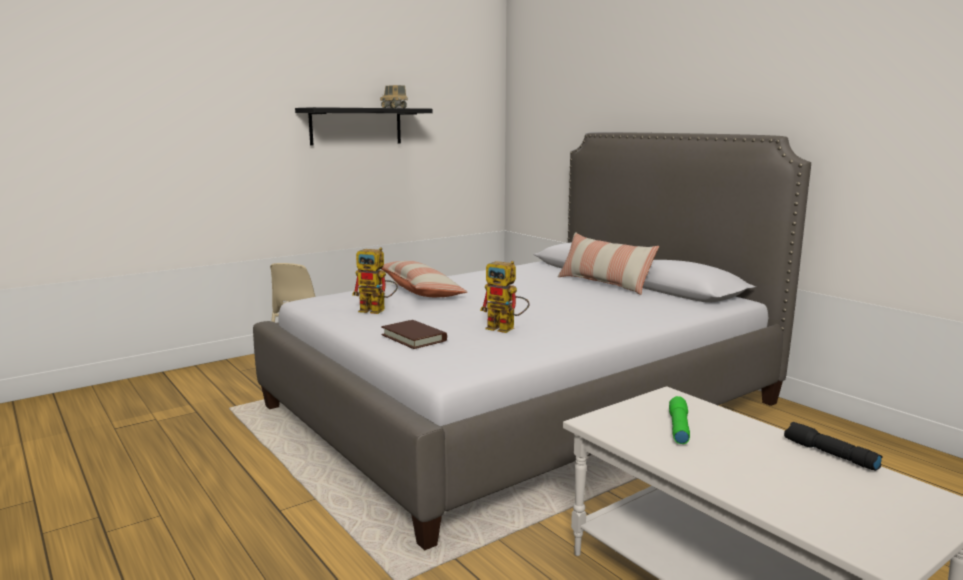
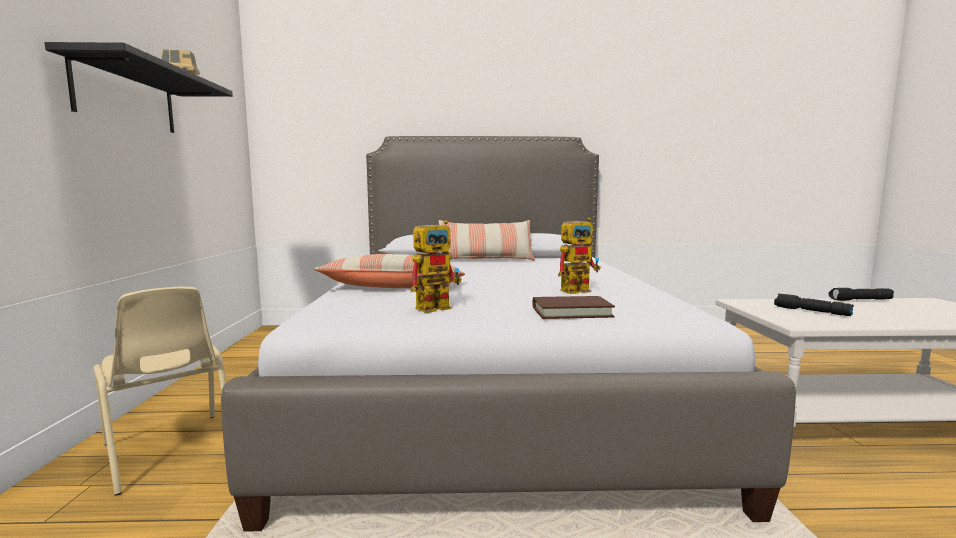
camera: 55 degrees left, 5 degrees down
(678, 427) = (810, 311): green flashlight -> black flashlight

